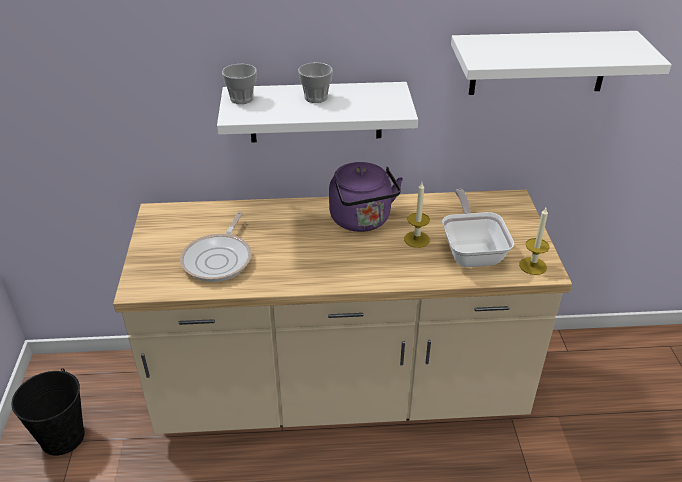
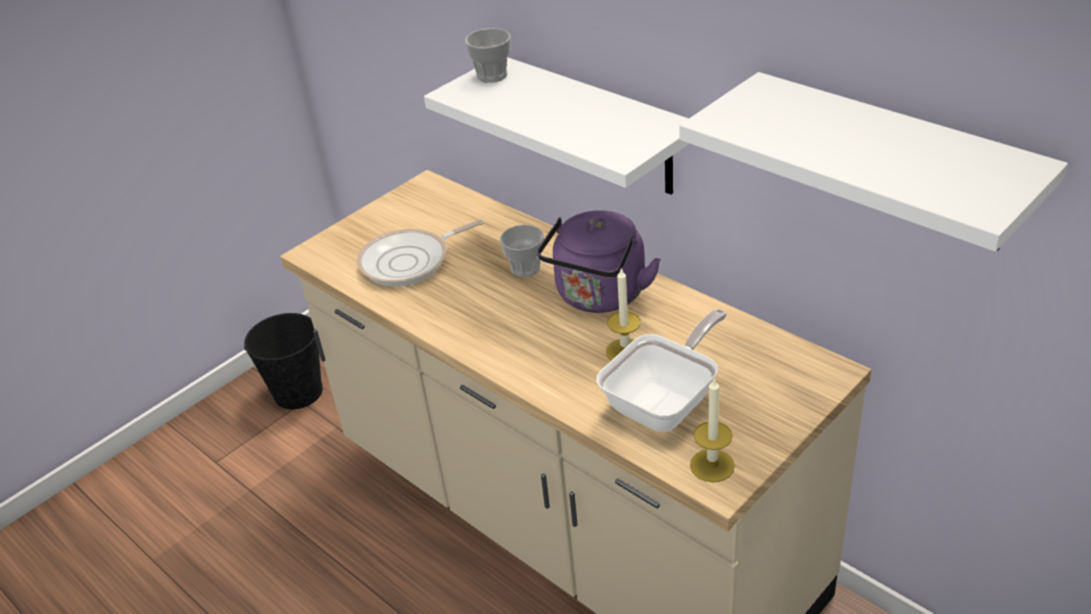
camera: 50 degrees right, 0 degrees up
(316, 97) = (563, 102): cup -> cup (525, 268)

